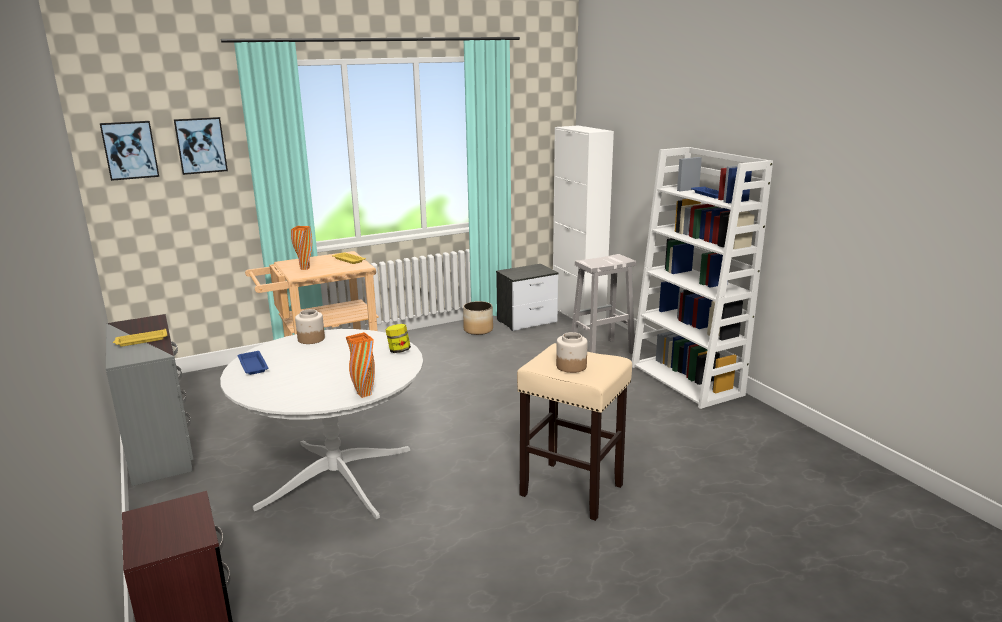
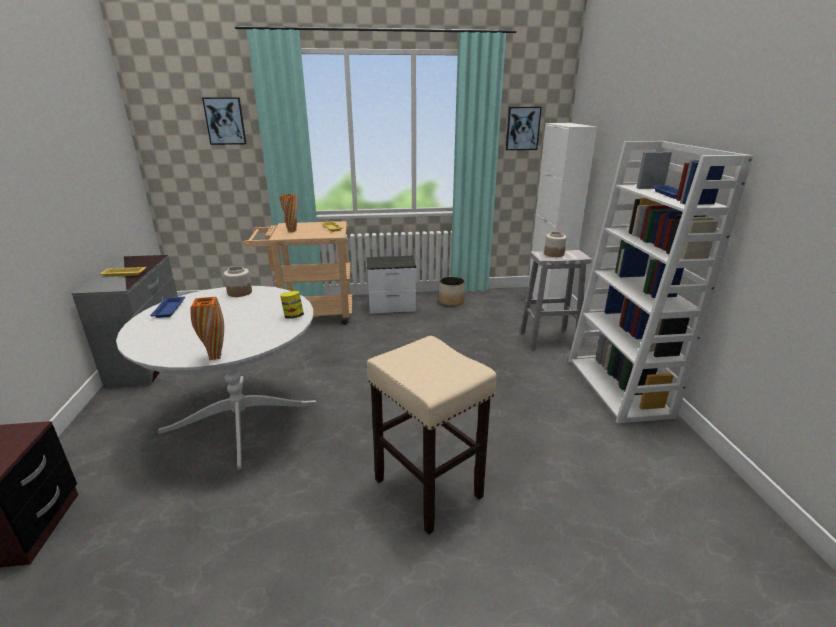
camera: 20 degrees right, 5 degrees up
(130, 150) = (170, 121): picture -> picture (522, 128)
(528, 321) = (498, 300): nightstand -> nightstand (392, 306)
(571, 366) = (421, 367): jar -> jar (553, 254)

